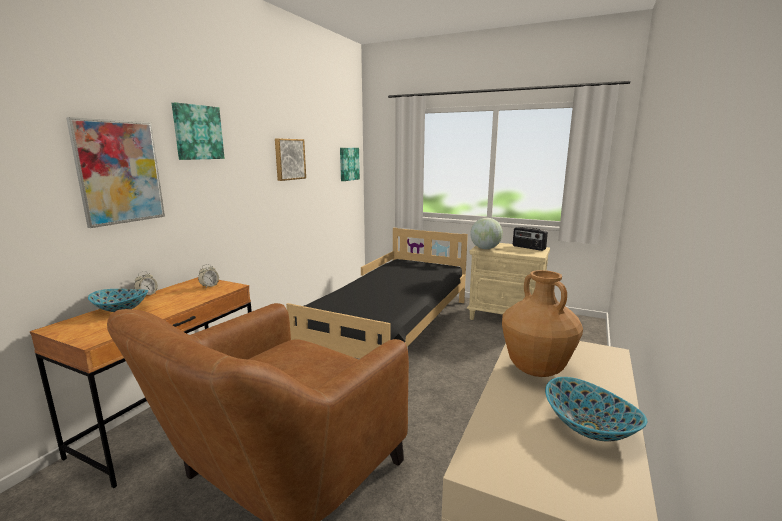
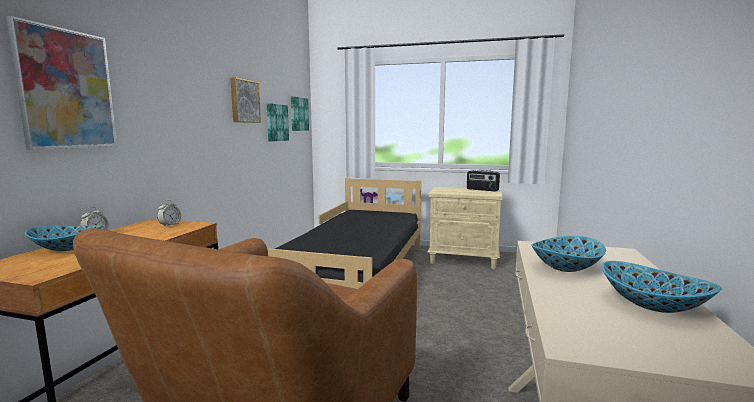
camera: 10 degrees left, 5 degrees down
(197, 132) = (153, 58): picture -> picture (276, 122)
(485, 248) = (442, 191): globe -> none
(535, 370) = (565, 267): brown vase -> bowl

